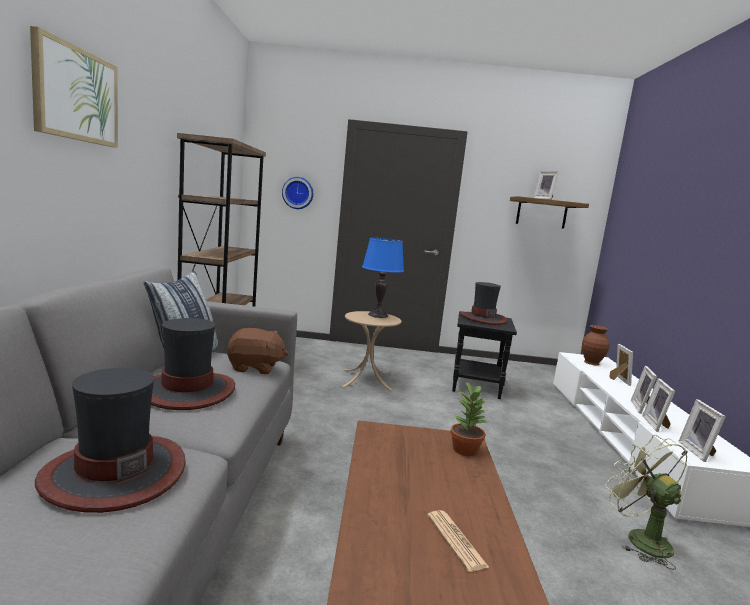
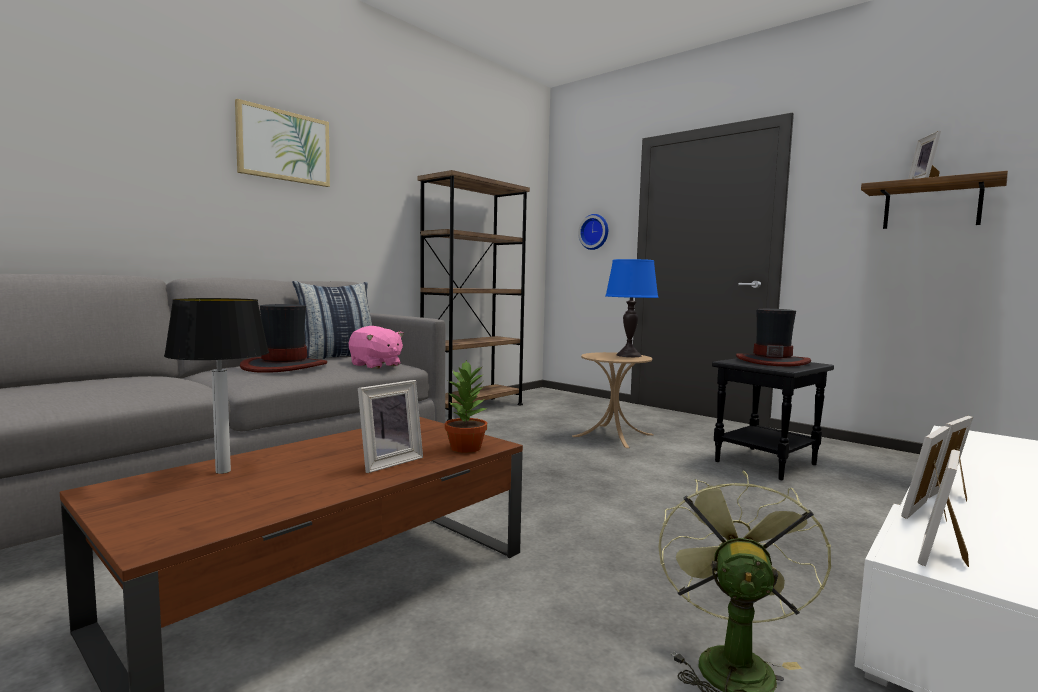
camera: 40 degrees right, 5 degrees down
(114, 473) = (134, 384): hat -> none
(255, 368) = (375, 365): brown plush toy -> pink plush toy
(386, 548) = (223, 471): none -> table lamp
(456, 540) = (281, 484): newspaper -> none
(591, 362) = (980, 441): brown vase -> none
(617, 380) = (989, 463): picture frame -> picture frame (388, 462)

